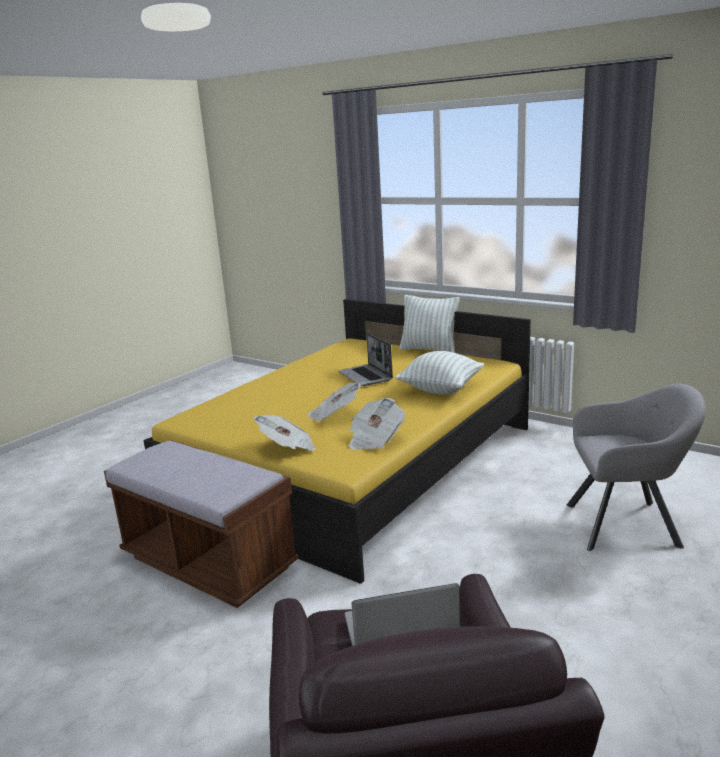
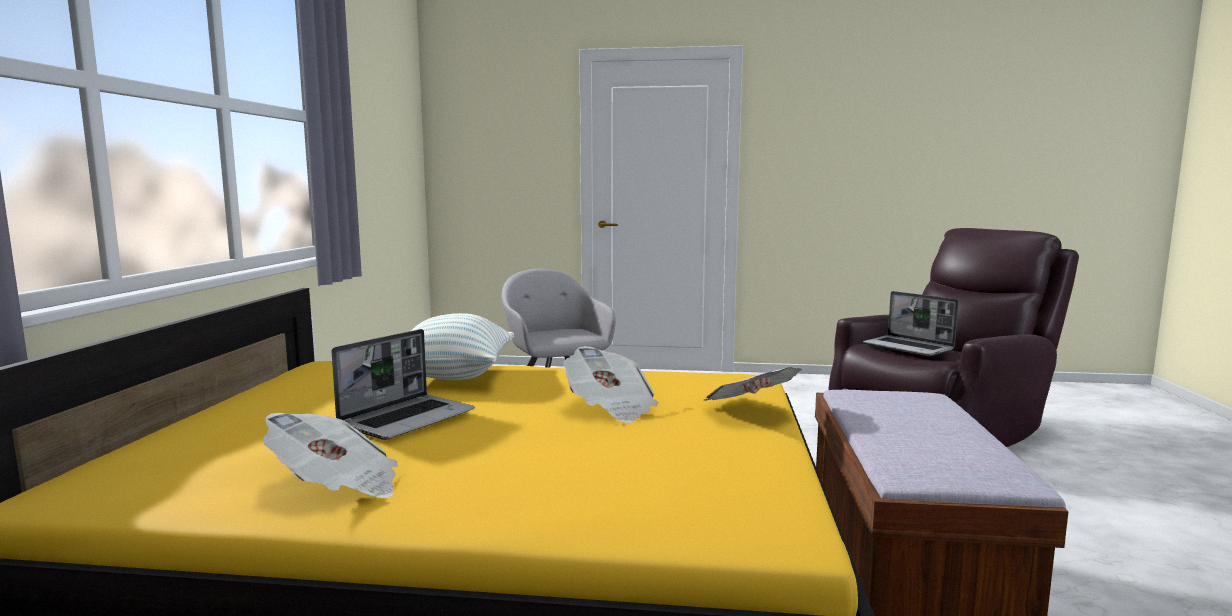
camera: 120 degrees left, 10 degrees down
(374, 439) = (664, 378): newspaper -> newspaper (338, 487)
(429, 350) = (212, 407): pillow -> none

